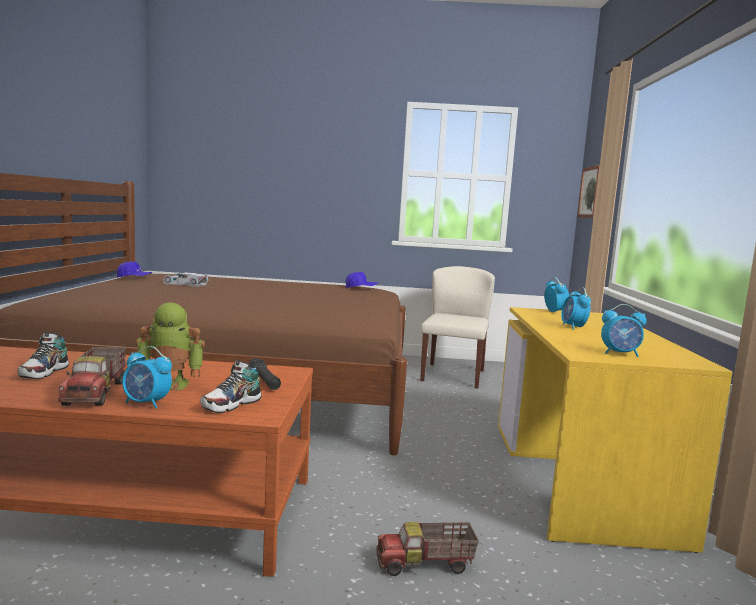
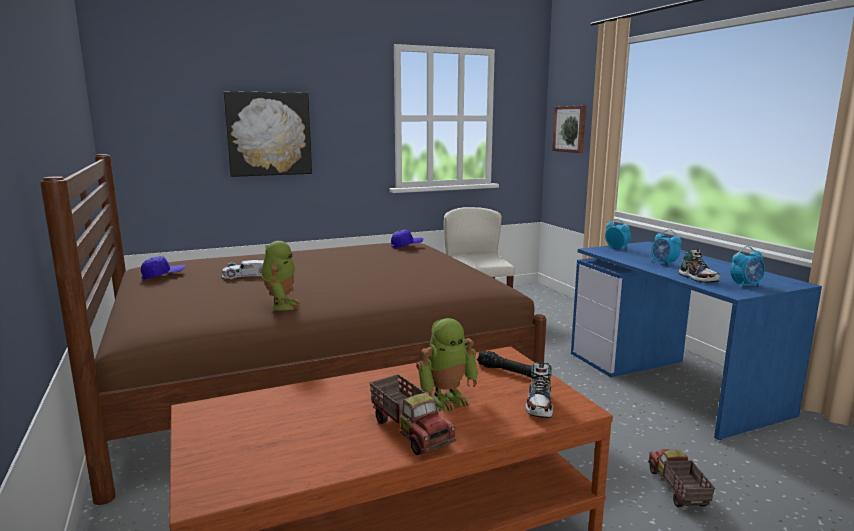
camera: 25 degrees left, 5 degrees up
(44, 372) = (308, 423): shoe -> shoe (698, 278)
(146, 403) = (477, 427): alarm clock -> none
(157, 301) = (281, 305): none -> toy robot
(281, 180) = (269, 134): none -> picture
(425, 564) = (676, 489): toy truck -> toy truck turned 120 degrees clockwise
(580, 478) = (673, 382): yellow desk -> blue desk

